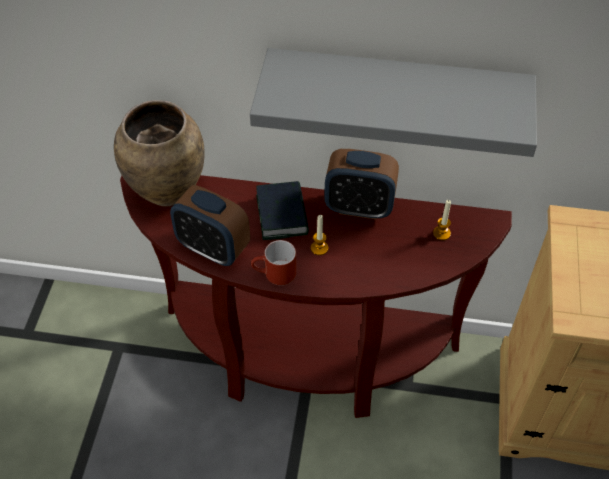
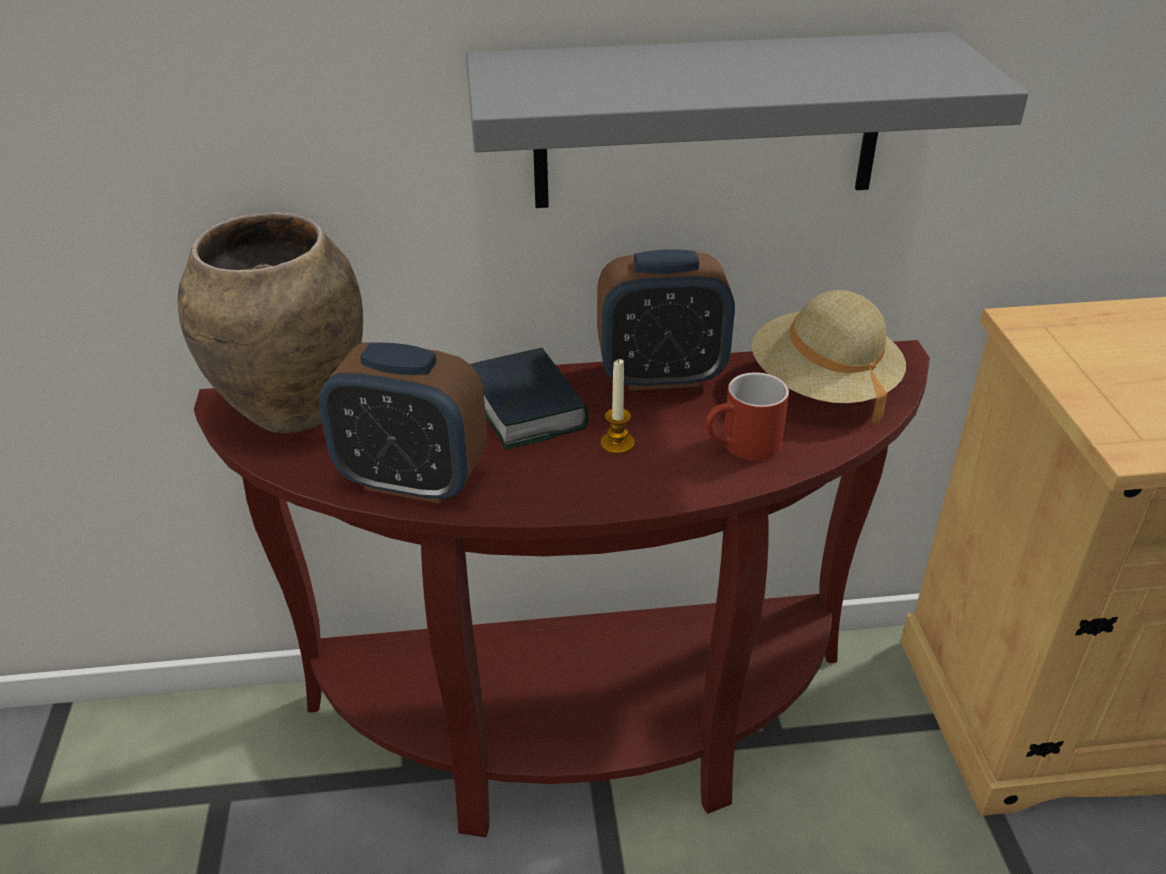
camera: 15 degrees left, 15 degrees down
(274, 274) = (548, 498): red mug -> red mug (742, 447)
(441, 233) = (822, 386): candle -> beige hat

